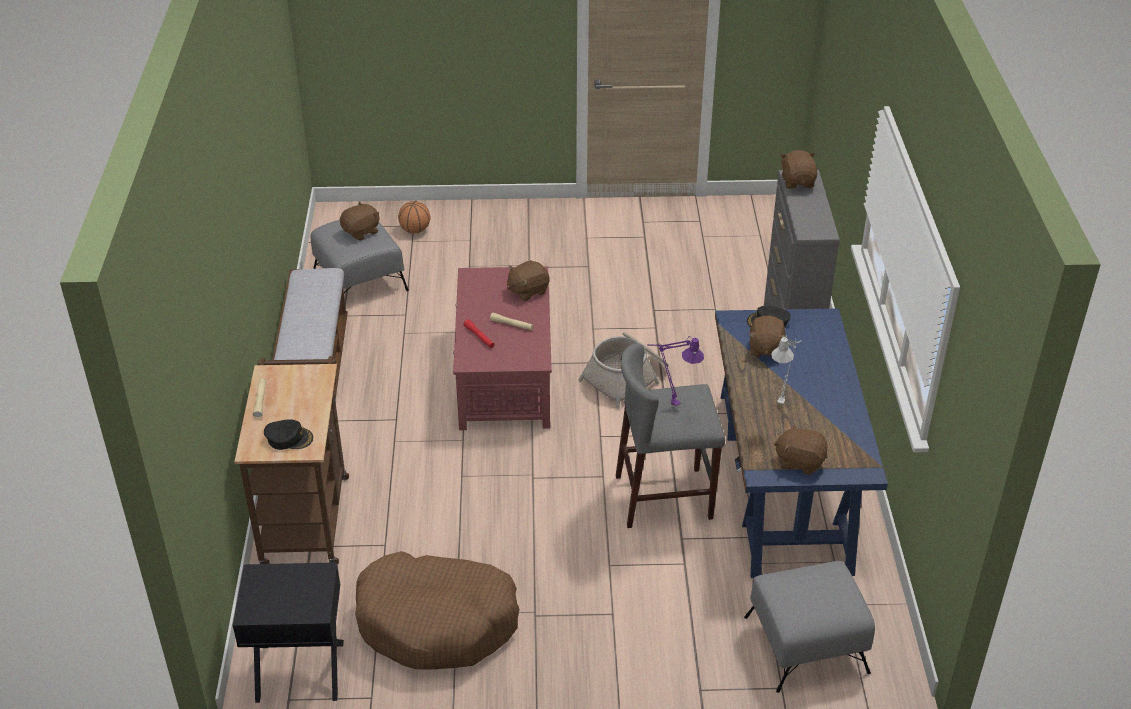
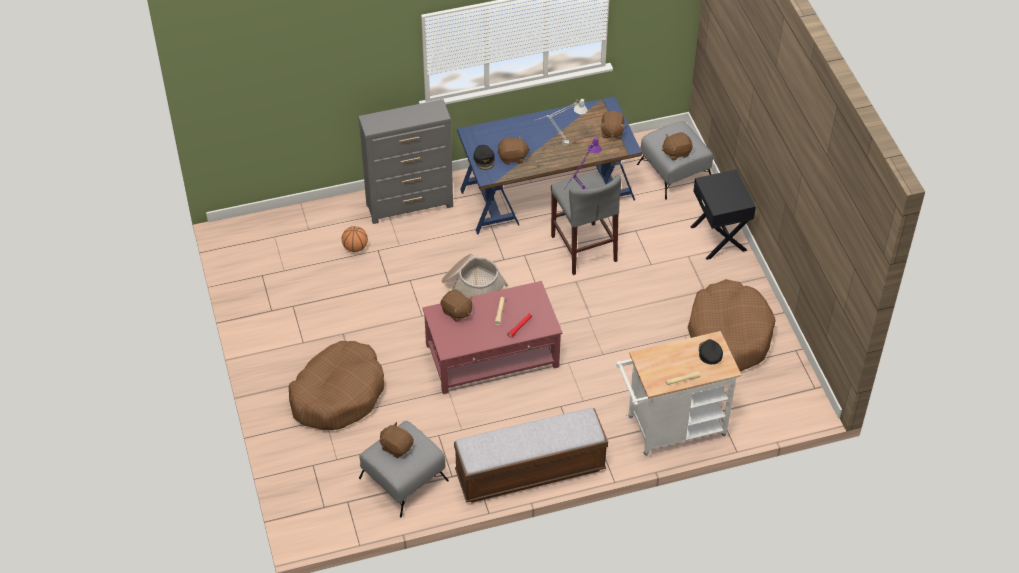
camera: 105 degrees left, 10 degrees up
(300, 672) = (794, 389): black nightstand -> black nightstand (719, 238)
(305, 514) = (670, 429): brown cart -> white cart
(415, 230) = (320, 462): basketball -> basketball (355, 247)
(500, 252) = (338, 394): none -> brown dog bed
(798, 182) = (378, 124): brown plush toy -> brown plush toy (676, 152)

